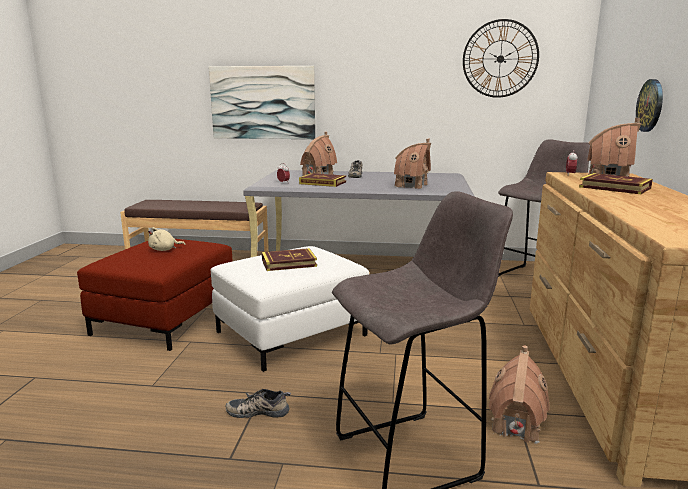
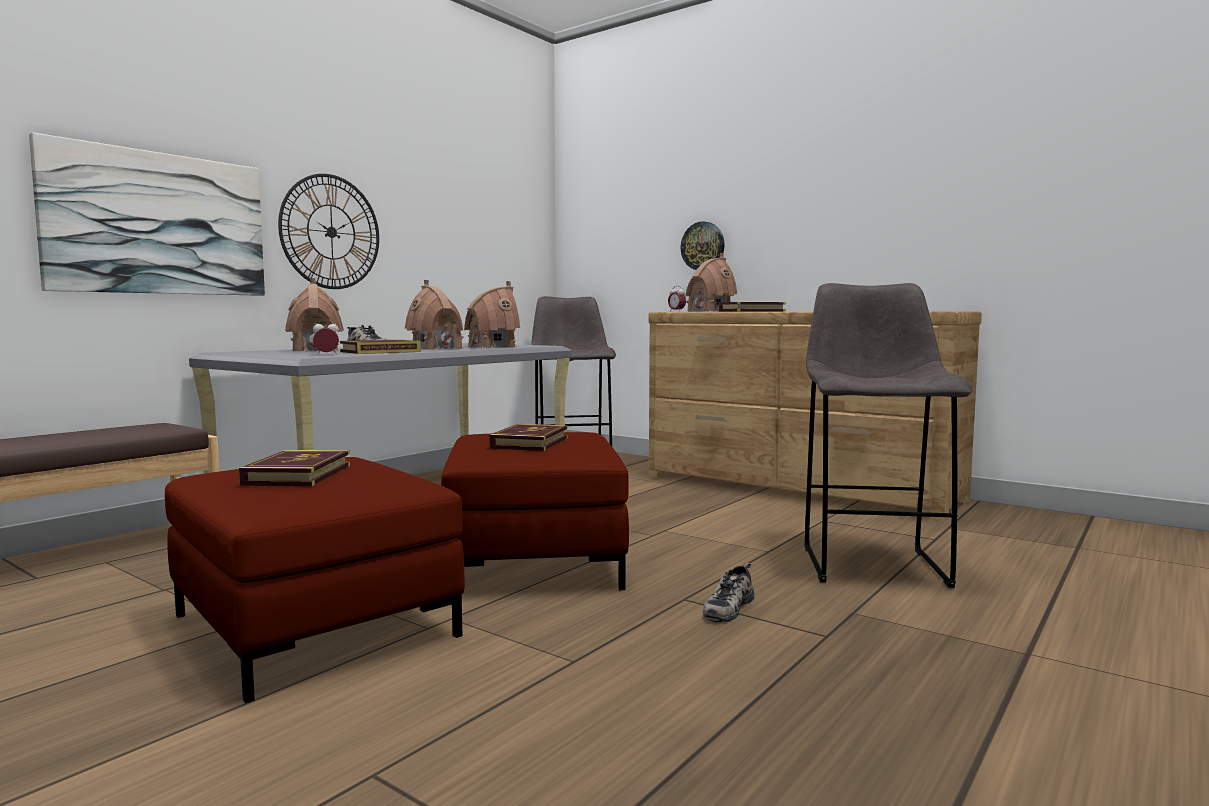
camera: 60 degrees left, 10 degrees down
(164, 250) = (298, 475): beige plush toy -> book
(291, 333) = (533, 560): white ottoman -> red ottoman
(500, 59) = (483, 197): wall clock -> wall clock (331, 232)
(515, 425) = (845, 525): toy house -> toy house (436, 348)

